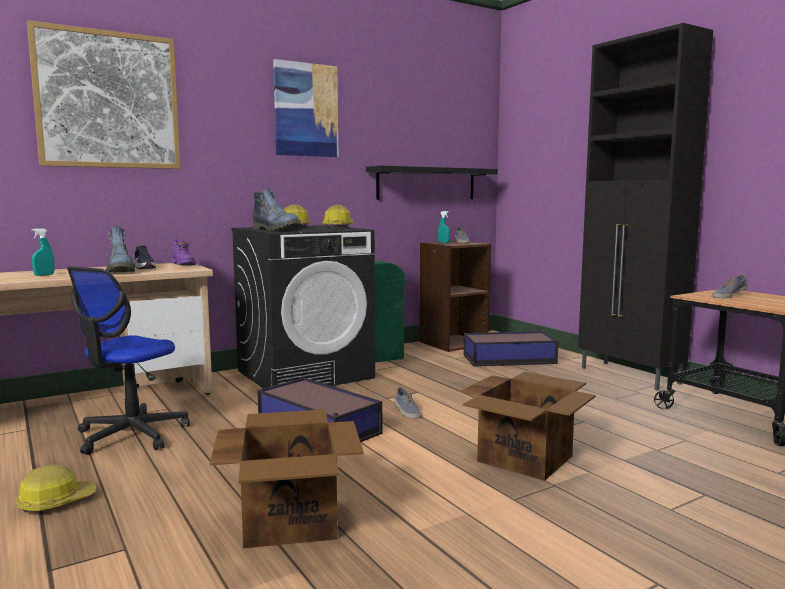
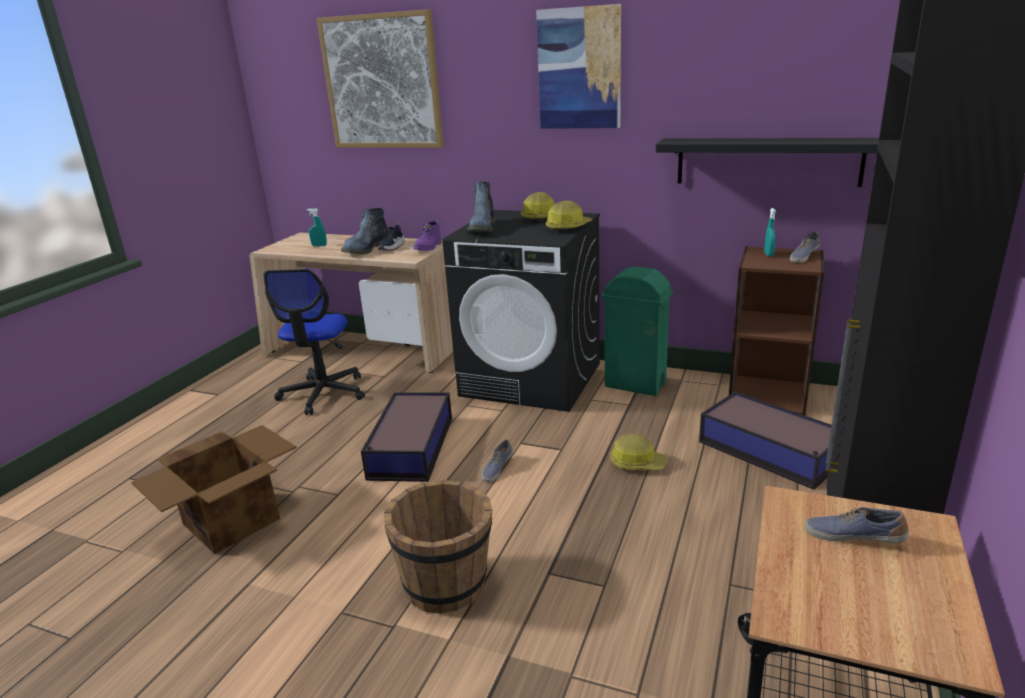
camera: 55 degrees right, 15 degrees up
(56, 502) = (208, 431): hard hat -> hard hat (637, 463)
(131, 435) = (323, 393): office chair -> office chair turned 75 degrees counterclockwise
(526, 458) = (446, 584): cardboard box -> brown bucket

